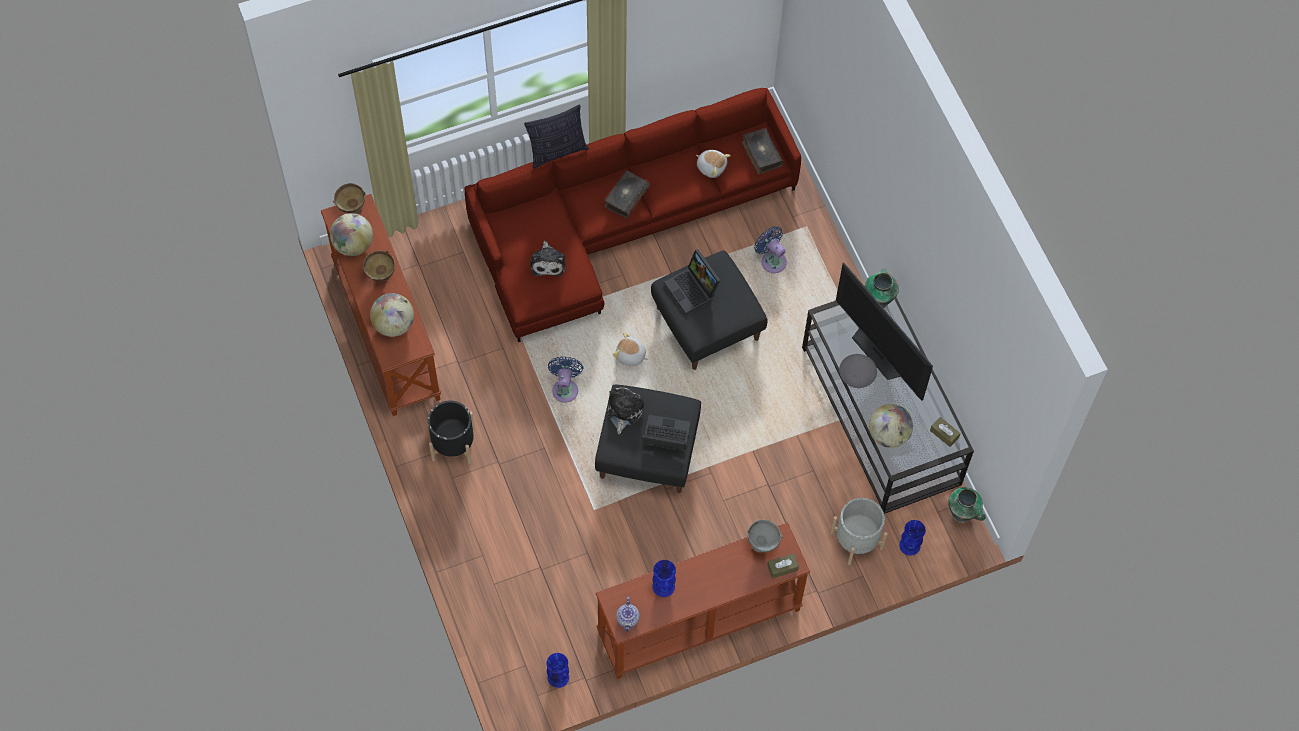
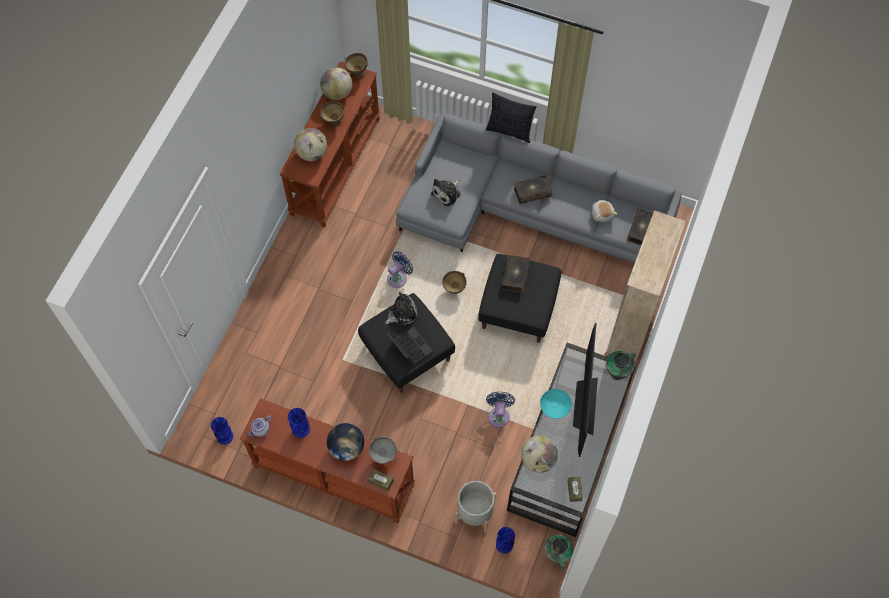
camera: 45 degrees right, 0 degrees up
(453, 444) = (305, 258): black planter -> none
(621, 223) = (527, 210): red sofa -> grey sofa
(630, 356) = (454, 290): plush toy -> brown bowl
(693, 290) = (515, 276): laptop -> book
(722, 566) = (346, 448): none -> globe
(771, 260) = (595, 303): blue fan -> blue fan (499, 415)
(826, 259) = (630, 329): none -> beige bookcase
(857, 377) = (555, 408): grey bowl -> turquoise bowl

